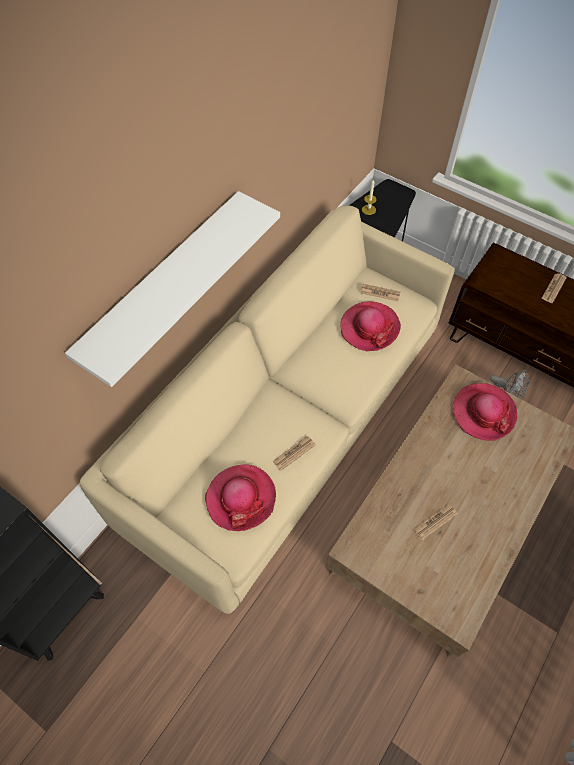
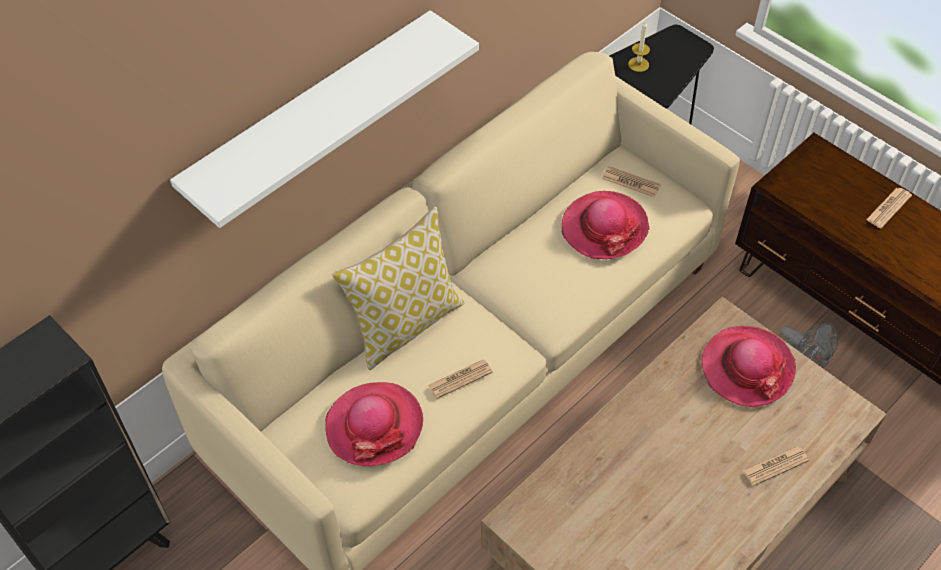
camera: 10 degrees right, 5 degrees down
(247, 417) = (405, 323): none -> pillow
(435, 521) = (642, 502): newspaper -> newspaper (775, 466)

